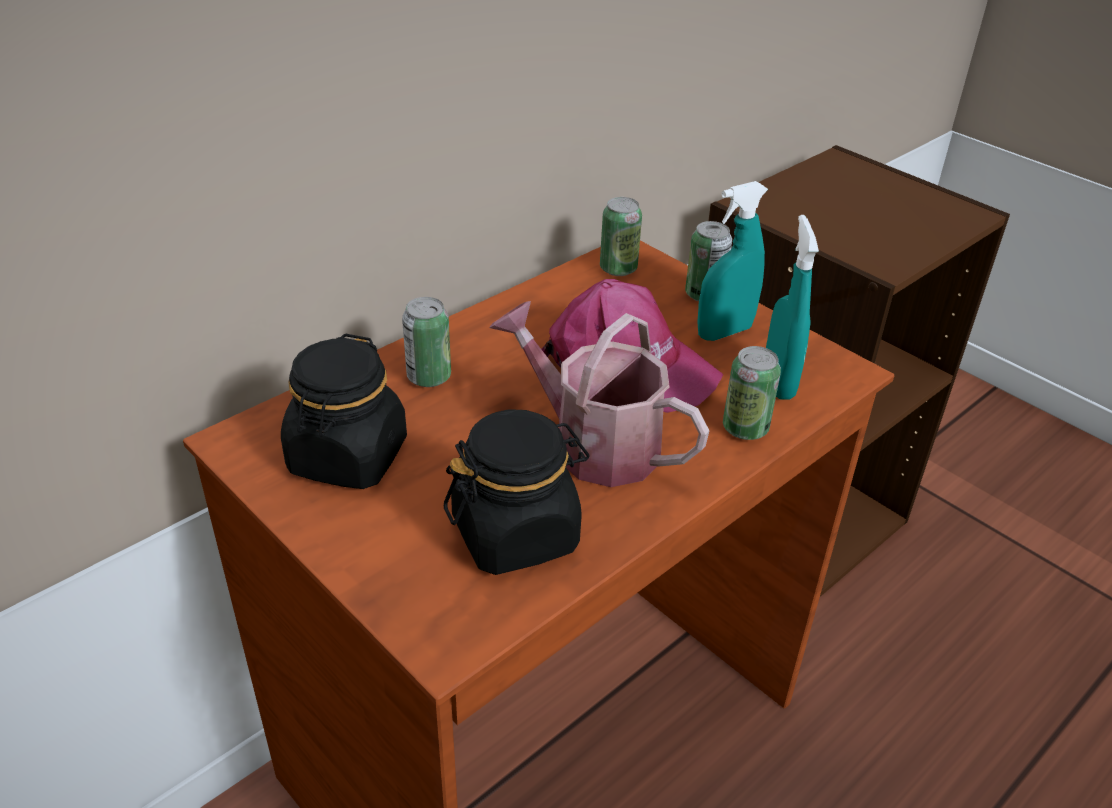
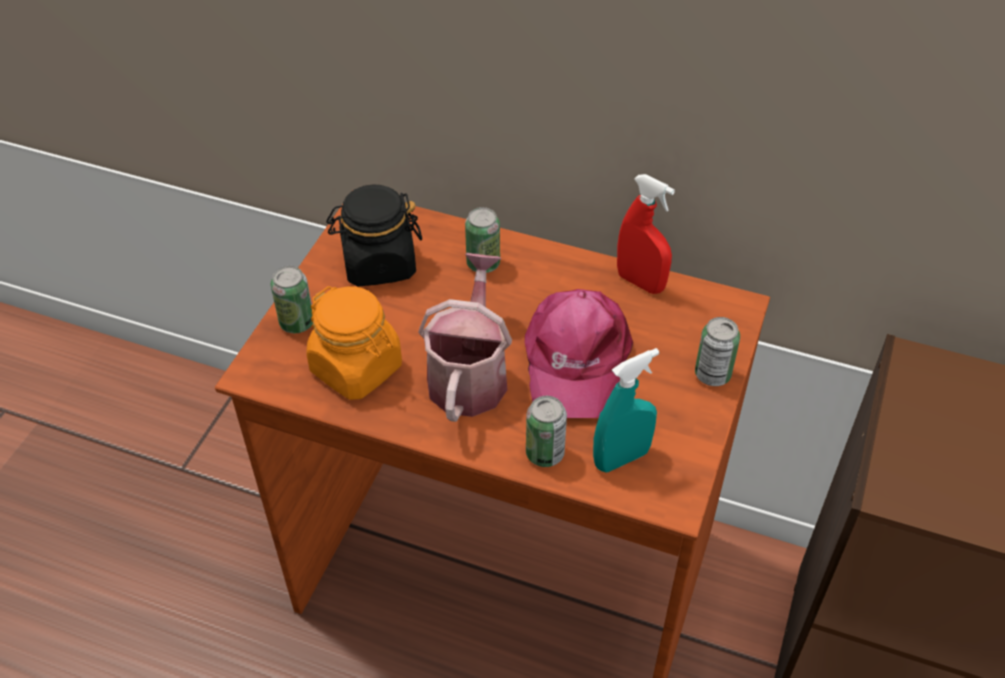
camera: 65 degrees right, 10 degrees up
(516, 534) = (357, 368): black jar -> orange jar
(551, 290) = (640, 282): none -> red spray bottle
(618, 269) = (705, 309): can -> can (297, 323)
(724, 332) = (666, 404): turquoise spray bottle -> none

